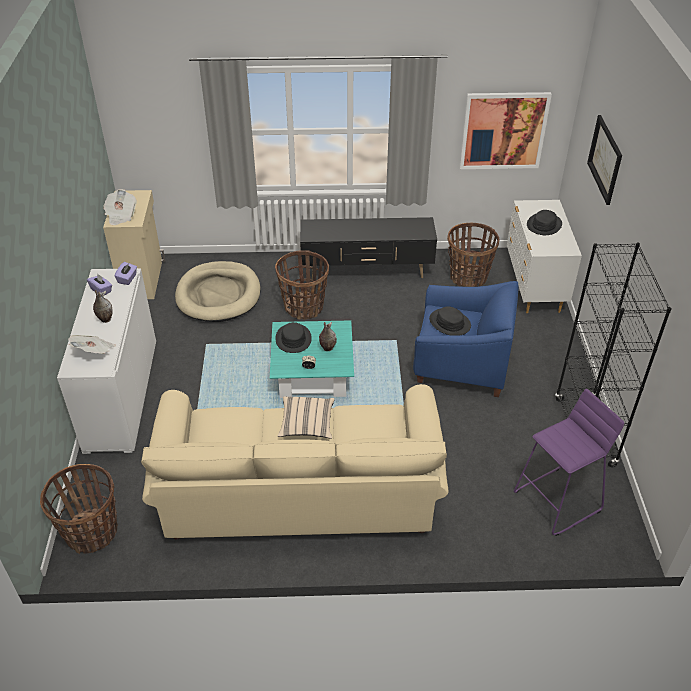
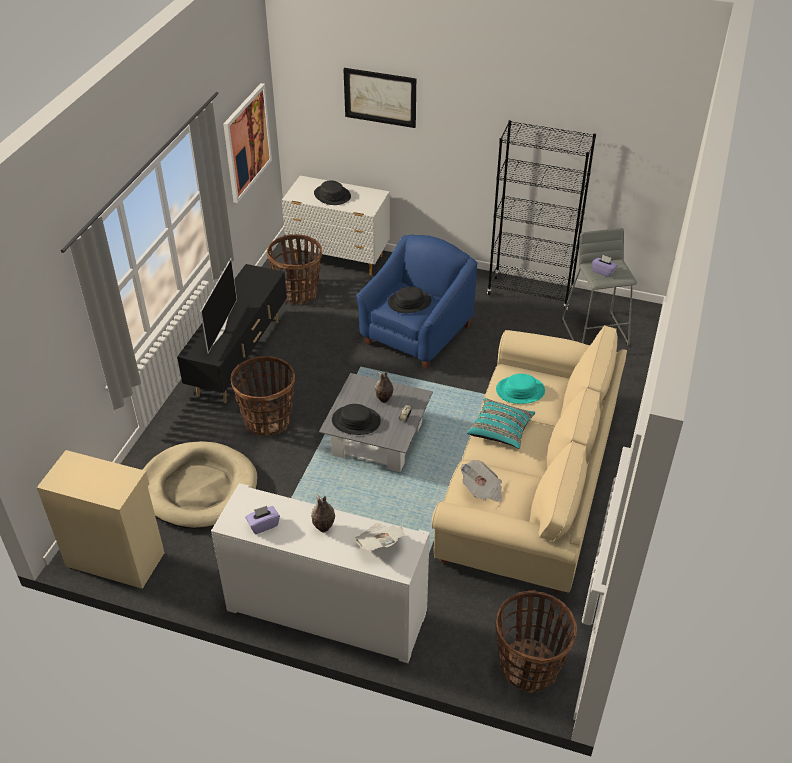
camera: 70 degrees left, 0 degrees up
(121, 215) = (105, 488): newspaper -> newspaper (482, 490)
(127, 279) = (254, 497): purple tissue box -> purple tissue box (603, 271)
(307, 424) = (500, 431): beige pillow -> turquoise pillow
(312, 374) = (377, 439): turquoise coffee table -> grey coffee table
(340, 229) = (219, 331): none -> television
(366, 426) = (520, 391): none -> turquoise hat
(557, 501) = (595, 332): purple stool -> grey stool

